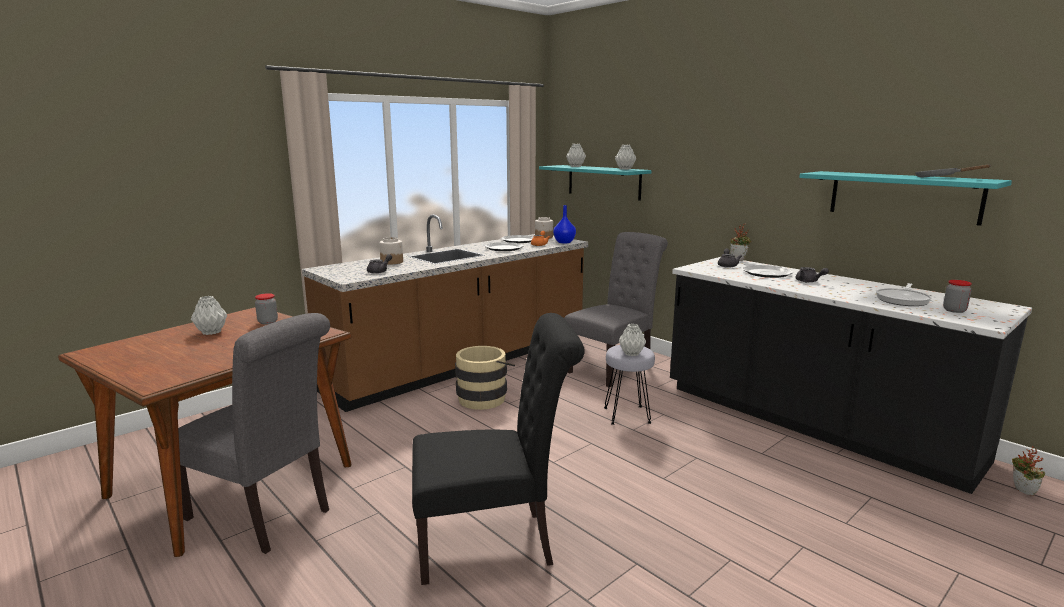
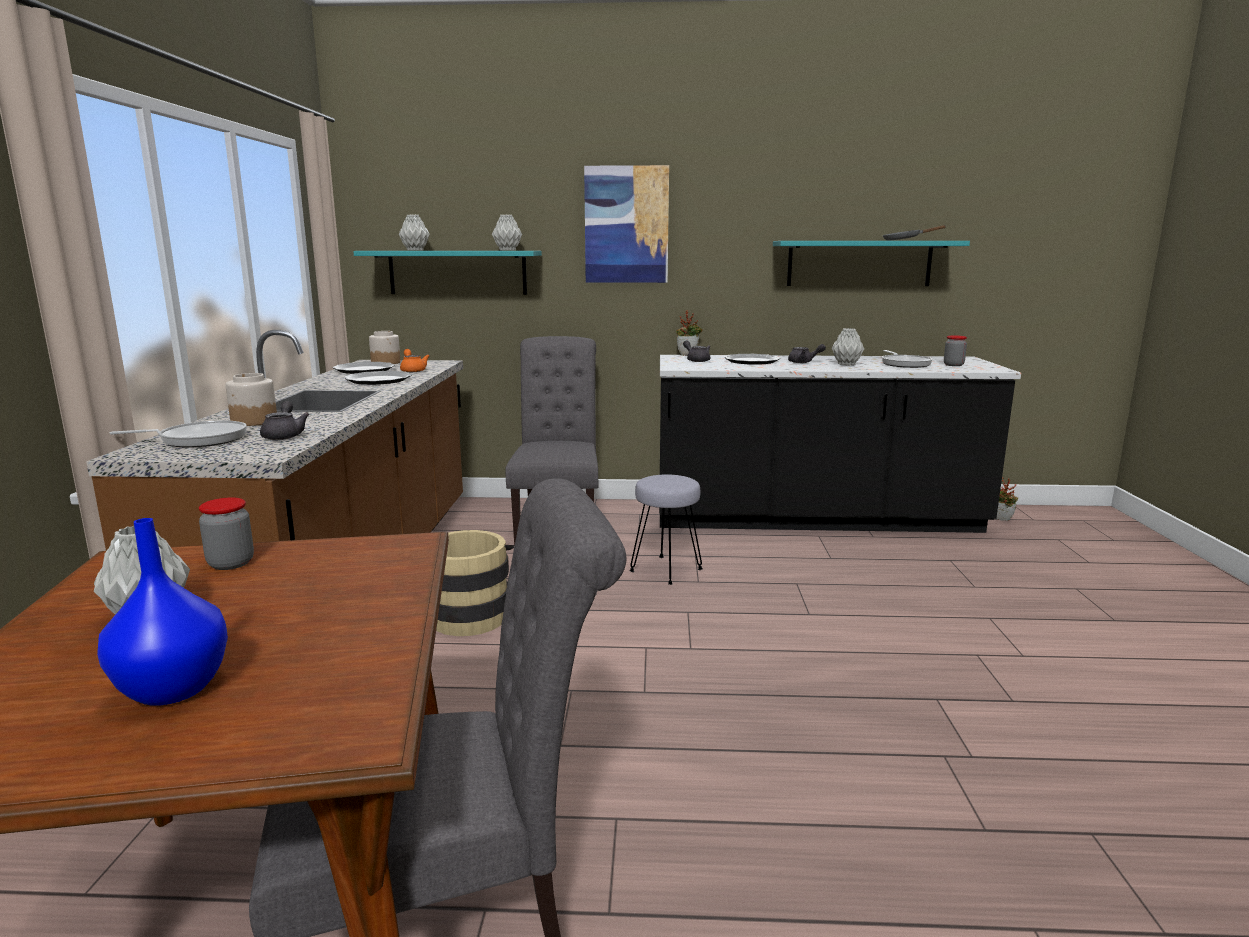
camera: 45 degrees left, 0 degrees up
(351, 267) = (198, 439): none -> frying pan
(494, 544) = (806, 762): black chair -> none
(564, 242) = (436, 364): blue vase -> blue vase (174, 690)
(631, 354) = (677, 484): grey vase -> grey vase (846, 364)
(707, 153) = (626, 225): none -> picture

